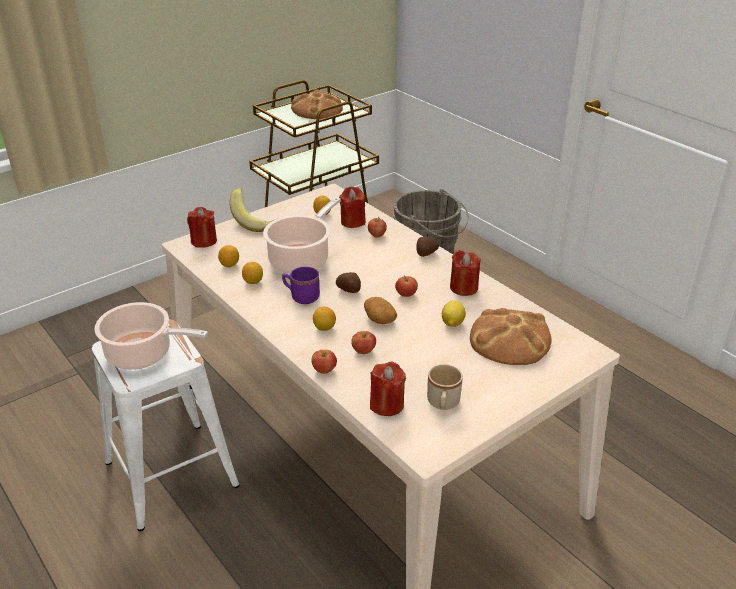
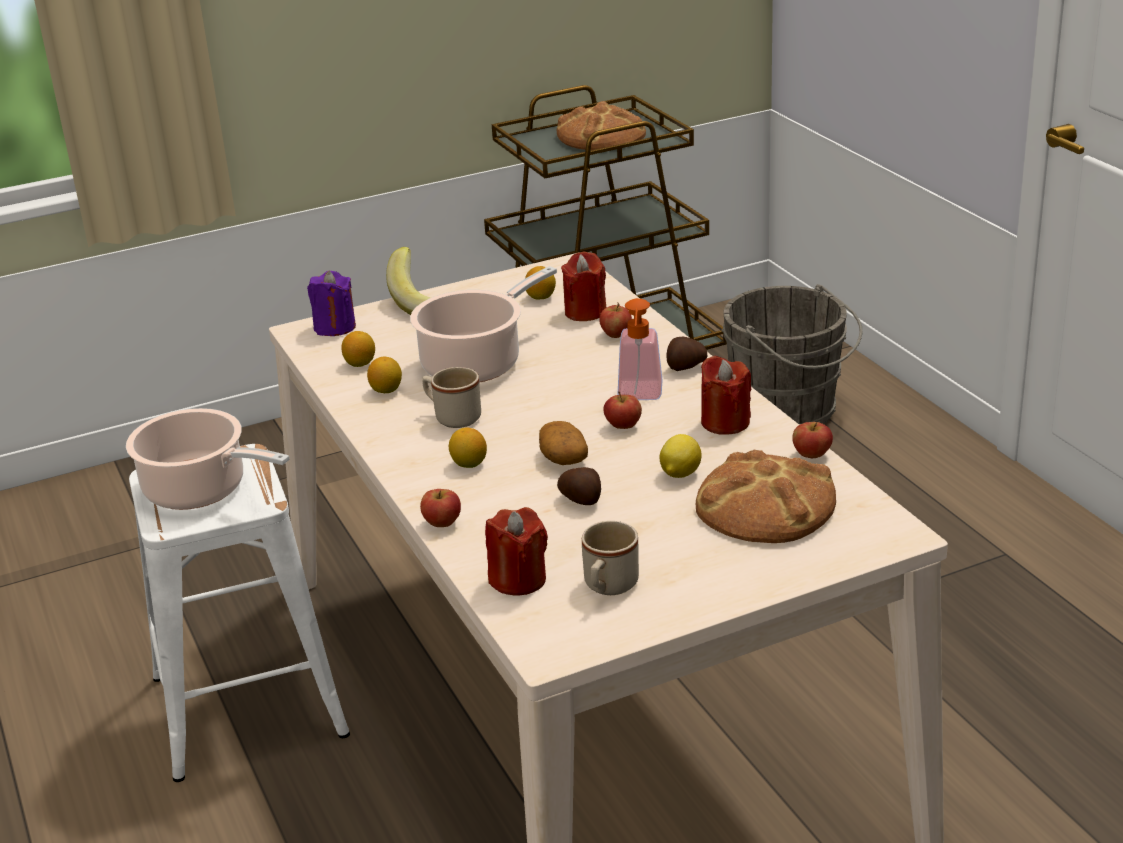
camera: 15 degrees right, 5 degrees down
(204, 241) = (335, 327): red candle -> purple candle
(301, 297) = (452, 417): purple mug -> beige mug
(349, 290) = (533, 413): potato -> potato (582, 500)
(363, 351) = (516, 501): apple -> apple (811, 455)
(407, 274) = (639, 396): none -> soap dispenser

